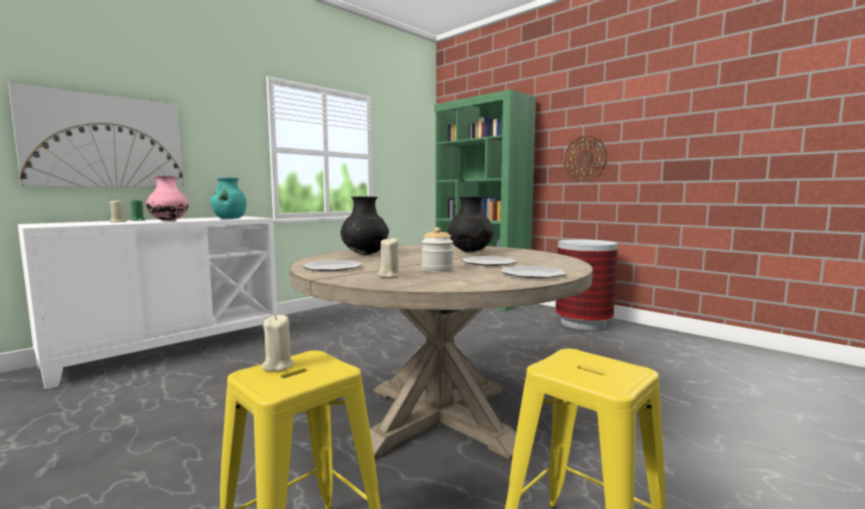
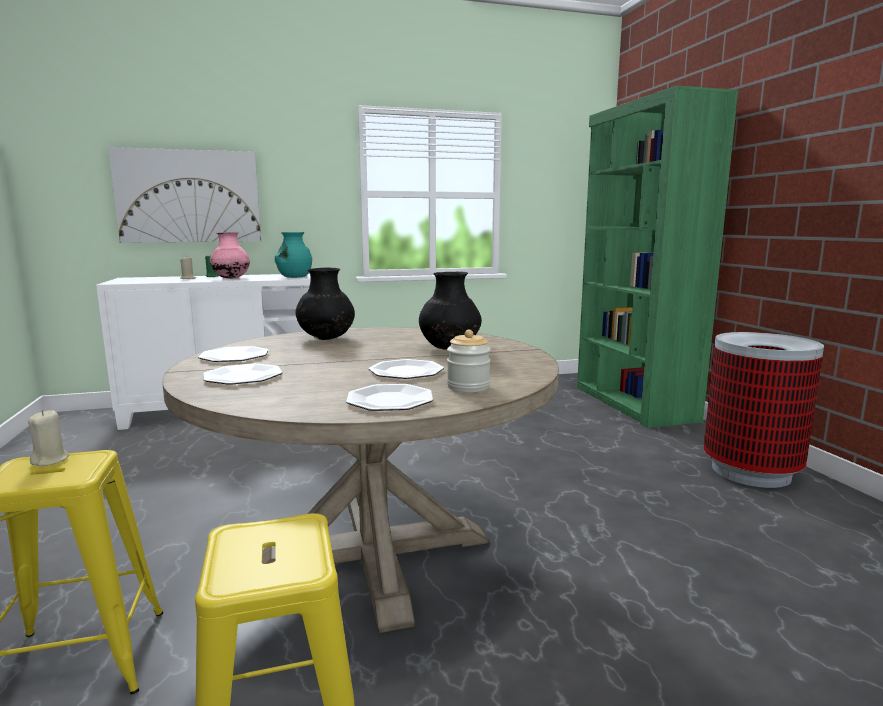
camera: 30 degrees right, 5 degrees up
(389, 275) = (243, 377): beige candle -> plate
(437, 269) = (315, 375): jar -> jar (468, 387)
(585, 158) = (804, 194): wall clock -> none

